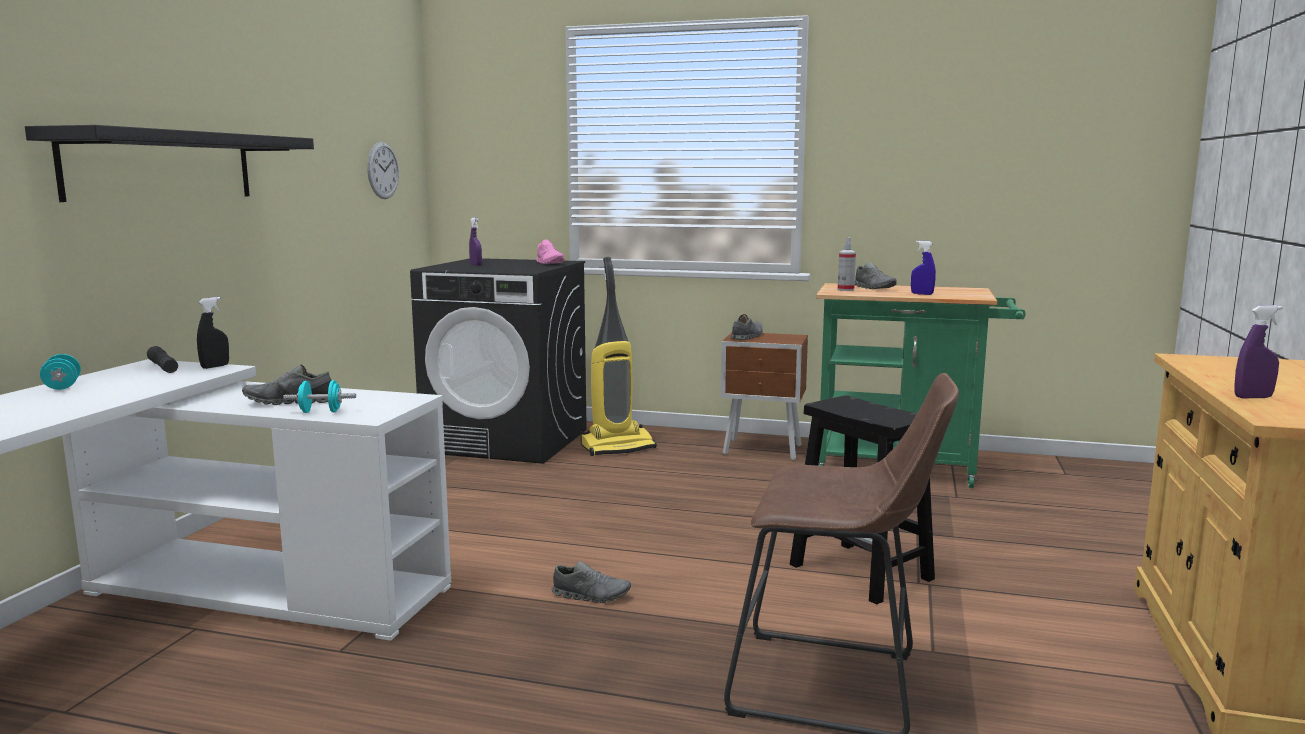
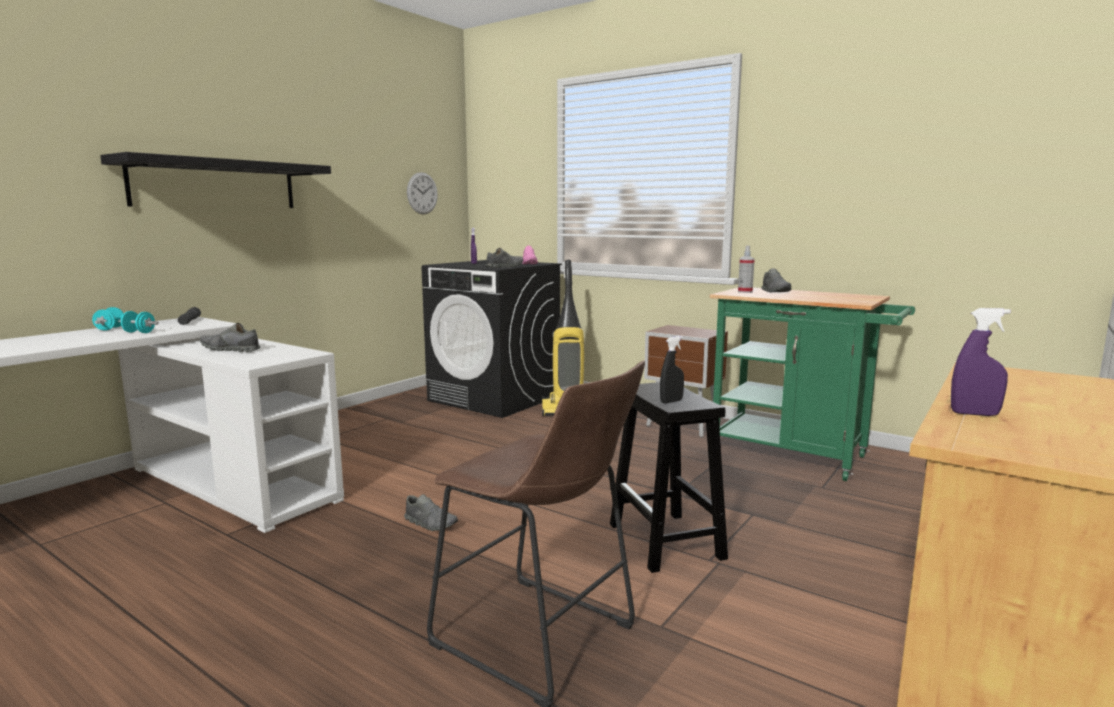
camera: 20 degrees right, 0 degrees up
(215, 366) = (218, 323): black spray bottle -> black spray bottle (671, 401)
(321, 412) = (234, 358): turquoise dumbbell -> turquoise dumbbell (139, 332)
(746, 337) = (671, 329): grey shoe -> grey shoe (505, 266)
(922, 294) = (808, 298): blue spray bottle -> none

